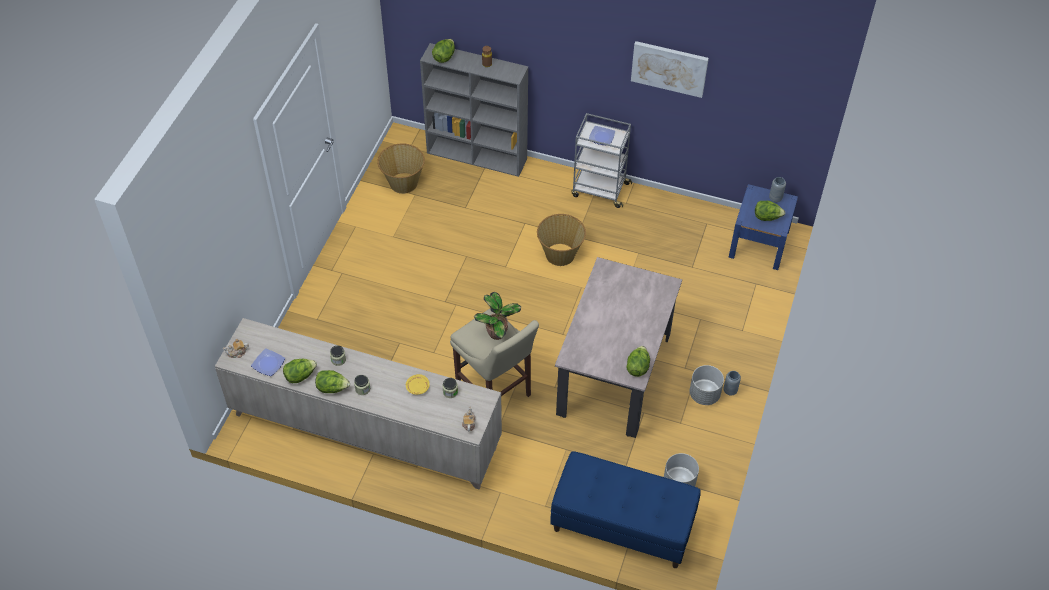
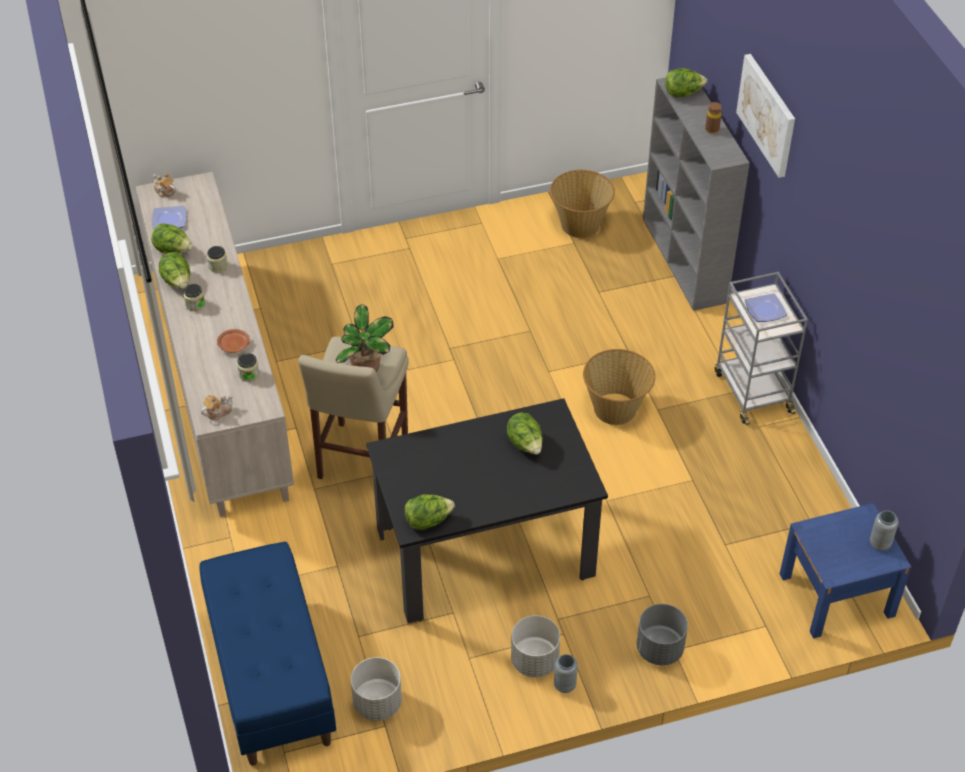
camera: 55 degrees right, 5 degrees down
(417, 387) = (233, 345): yellow plate -> brown plate
(614, 374) = (485, 553): beige dining table -> black dining table
(669, 68) = (854, 258): picture -> picture (767, 114)
(737, 336) = (659, 649): none -> grey planter
(767, 217) = (837, 551): lettuce -> lettuce (525, 444)

